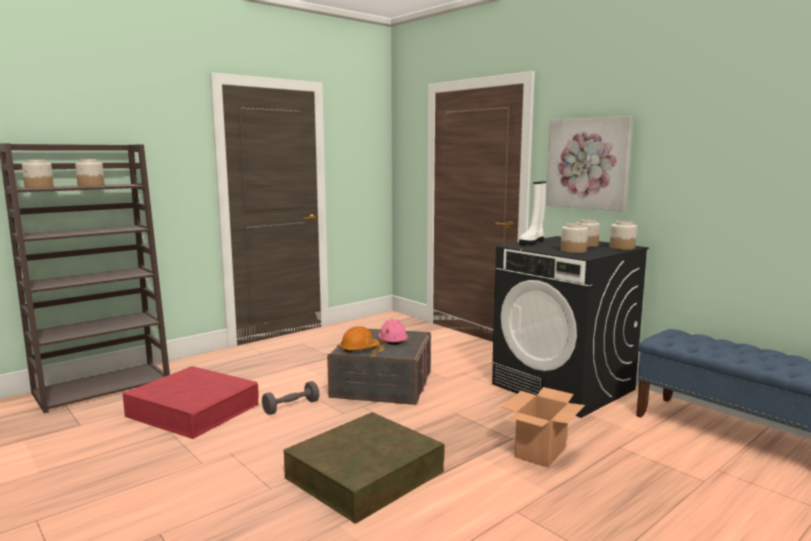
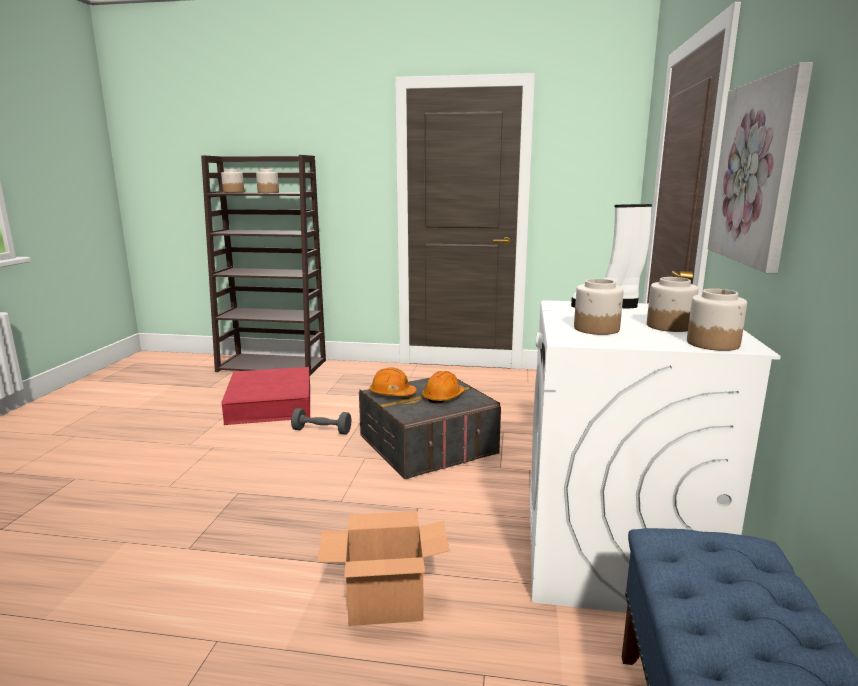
camera: 50 degrees right, 5 degrees up
(364, 474) = (226, 516): brown storage box -> none
(392, 340) = (443, 397): pink hard hat -> orange hard hat
(563, 387) = (613, 552): black washing machine -> white washing machine

